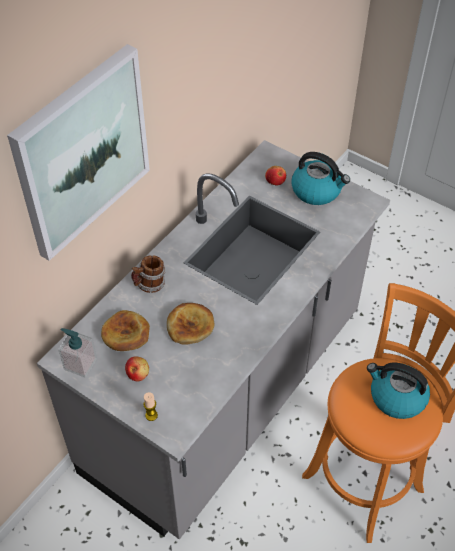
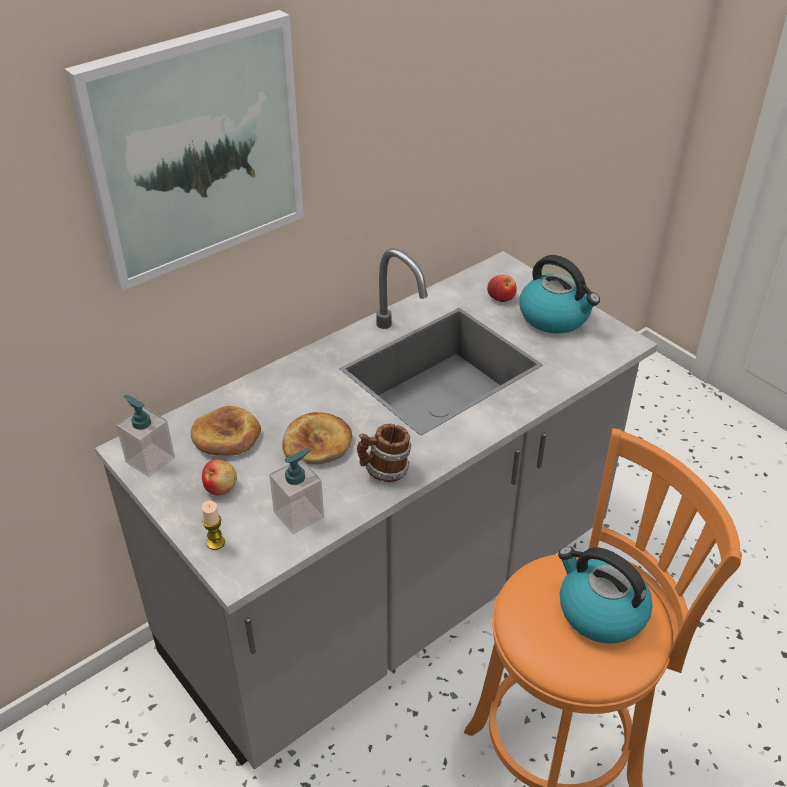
camera: 15 degrees right, 10 degrees down
(149, 285) = (283, 386): mug -> mug (384, 471)
(198, 382) = (299, 514): none -> soap dispenser

